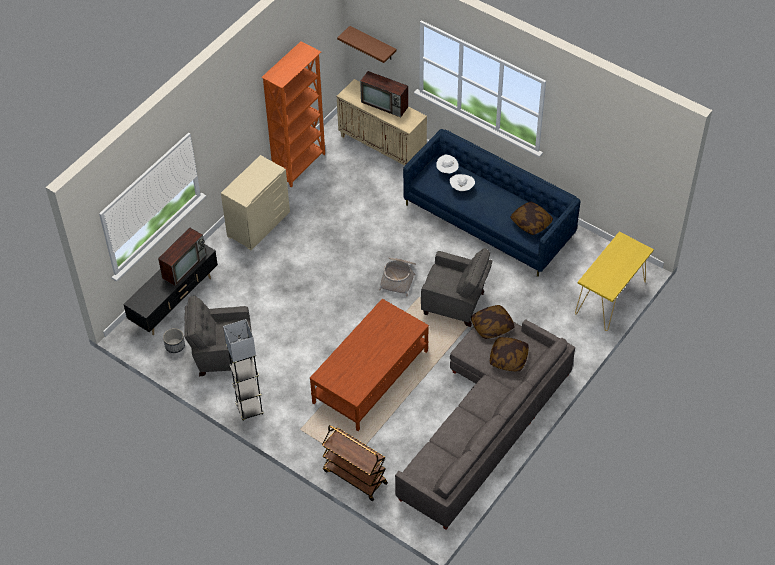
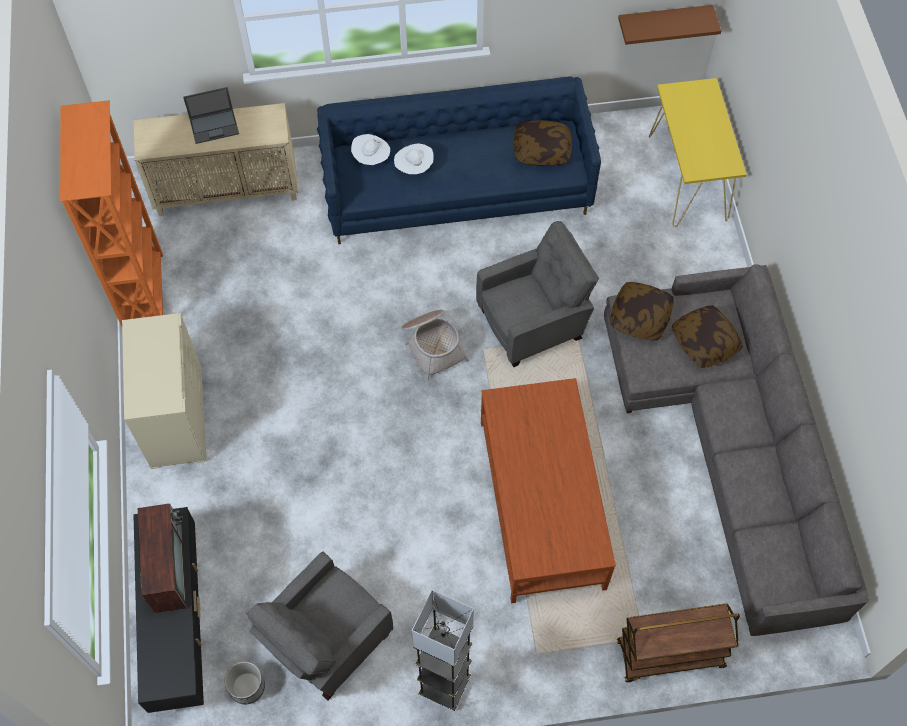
camera: 45 degrees left, 10 degrees up
(373, 43) = (141, 46): brown shelf -> brown shelf (663, 20)
(385, 105) = (214, 126): television -> laptop

